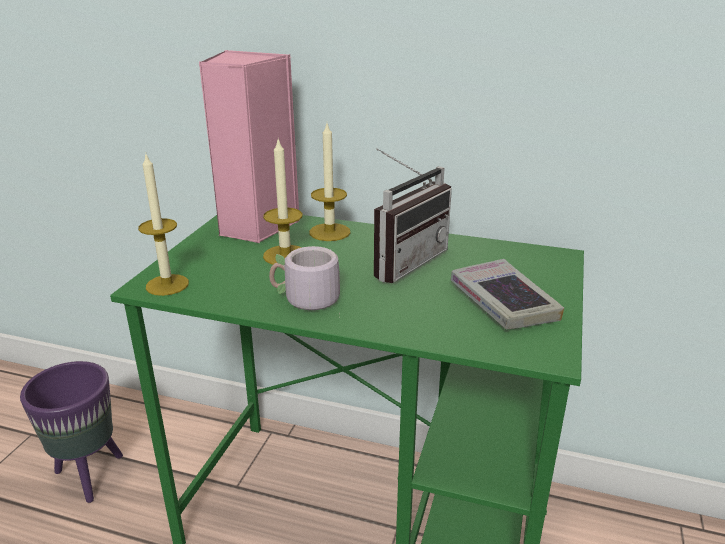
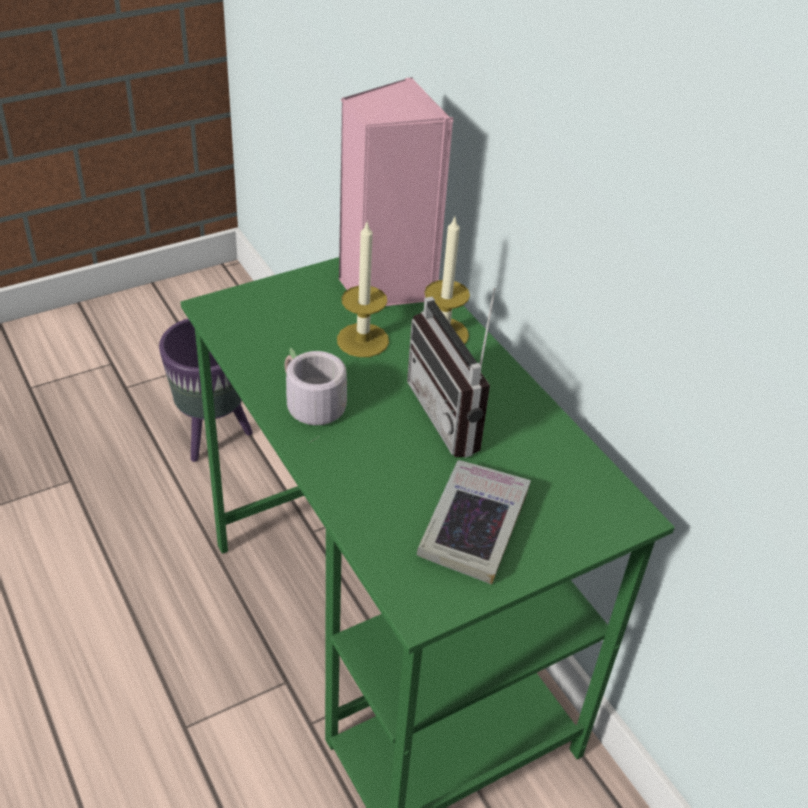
camera: 40 degrees right, 15 degrees up
(167, 285) = (229, 316): candle -> none
(402, 261) = (456, 415): radio -> radio turned 75 degrees clockwise

